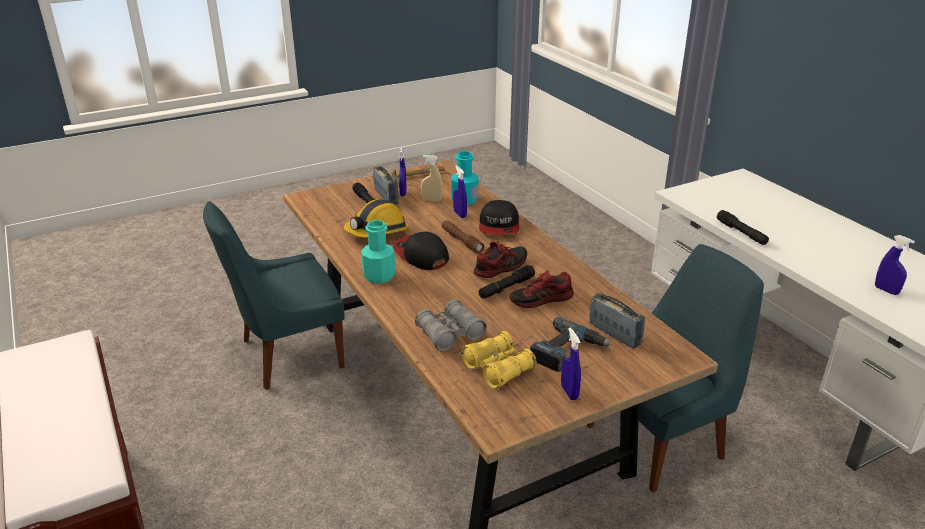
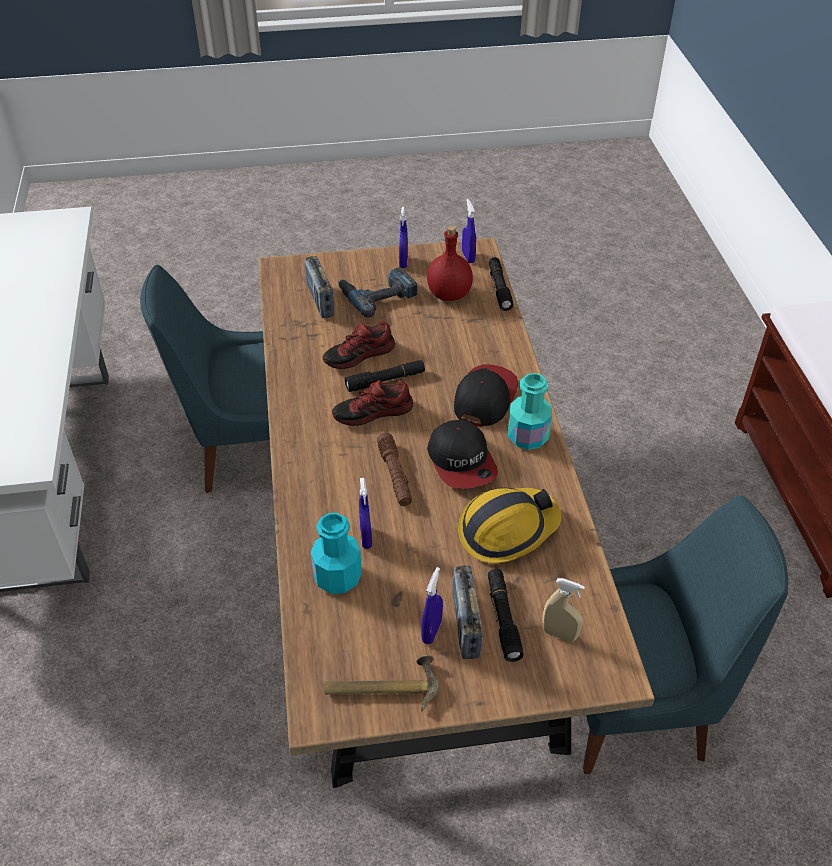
camera: 160 degrees left, 15 degrees up
(431, 200) = (392, 591): beige spray bottle -> beige spray bottle (559, 634)
(450, 334) = (477, 338): grey binoculars -> none
(498, 368) = (450, 294): yellow binoculars -> red bottle
(499, 226) = (324, 493): cap -> cap (484, 397)
(541, 300) = (359, 355): shoe -> shoe turned 150 degrees clockwise
(741, 233) = (52, 367): black flashlight -> black flashlight (499, 288)
(886, 290) = (29, 263): blue spray bottle -> blue spray bottle (468, 257)

